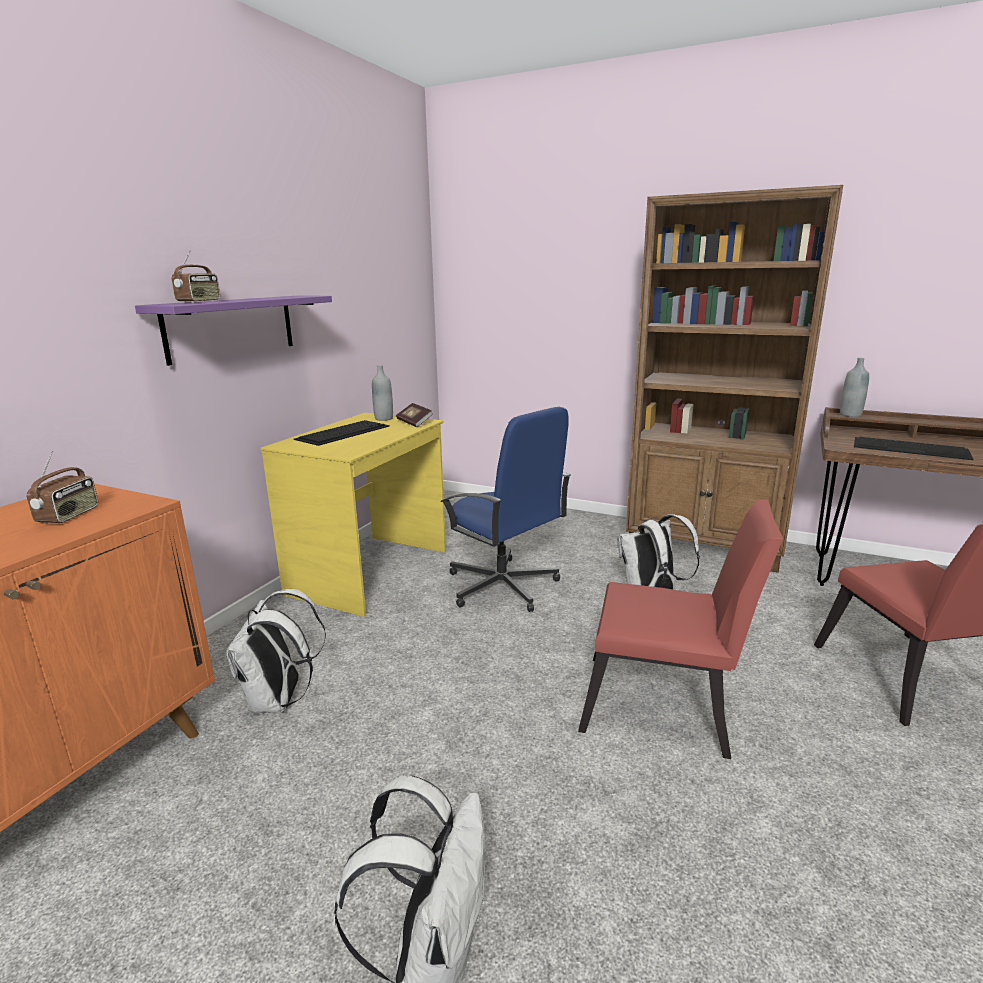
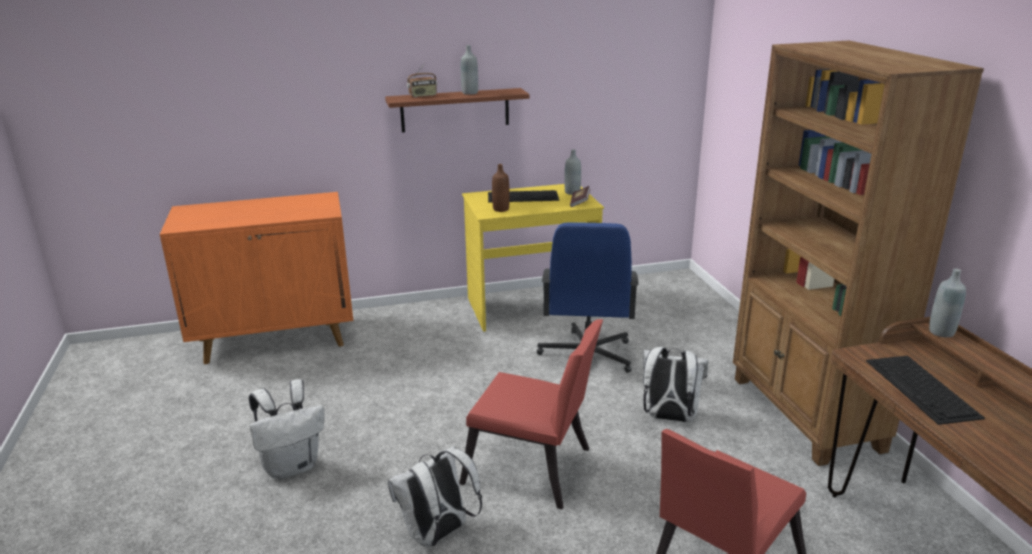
camera: 50 degrees right, 5 degrees up
(69, 516) = (300, 209): radio -> none
(231, 327) = (455, 110): purple shelf -> brown shelf
(255, 298) = (470, 93): none -> grey bottle
(279, 701) = (386, 350): white backpack -> white backpack (437, 535)
(351, 446) = (501, 209): none -> brown bottle
(666, 707) = (534, 470): red chair -> red chair turned 45 degrees counterclockwise

